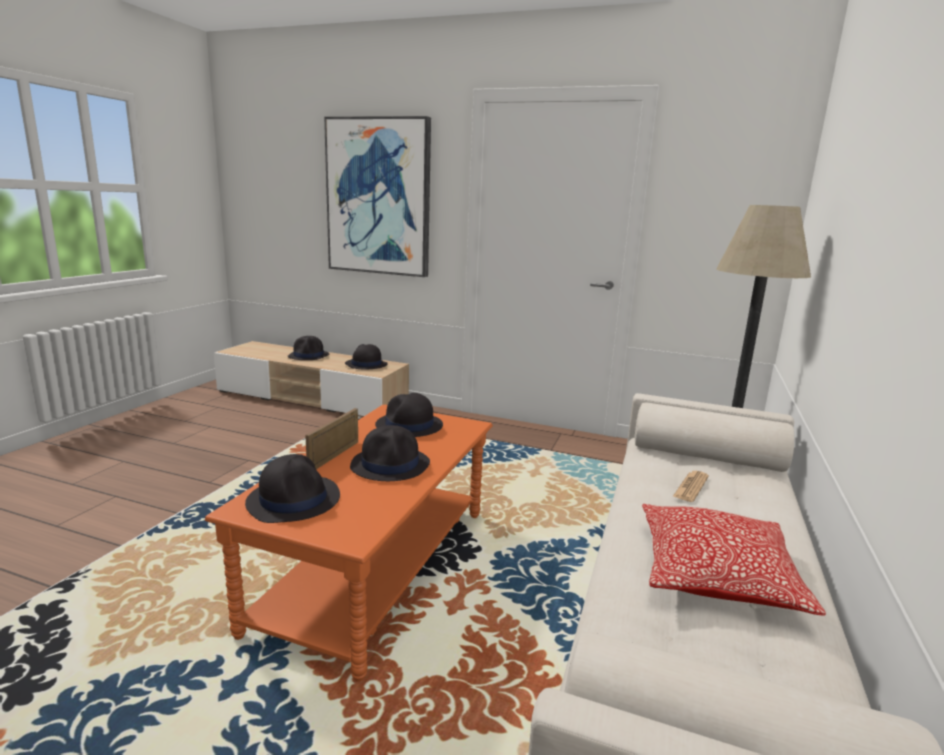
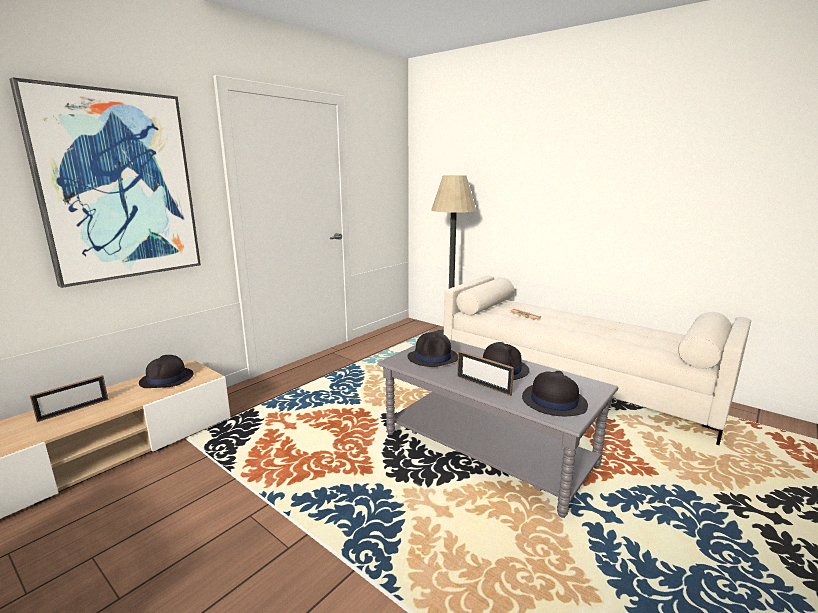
camera: 70 degrees left, 0 degrees up
(309, 356) = (74, 410): black hat -> picture frame
(376, 568) = (487, 450): orange coffee table -> grey coffee table
(716, 575) = (600, 328): pillow -> none

